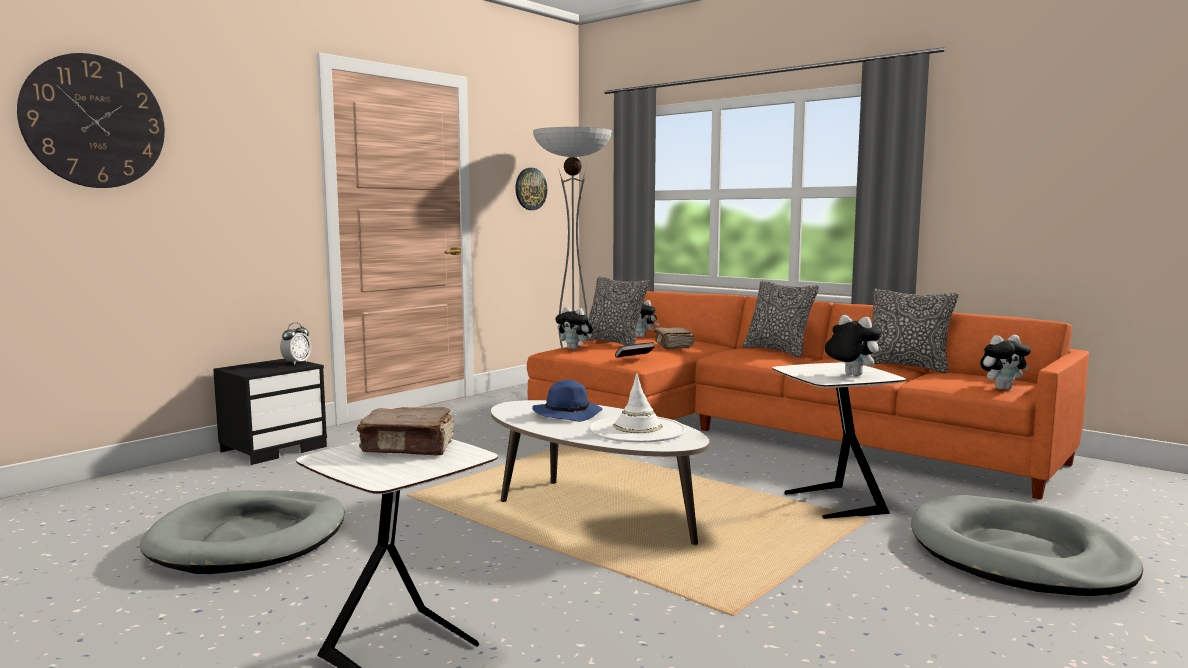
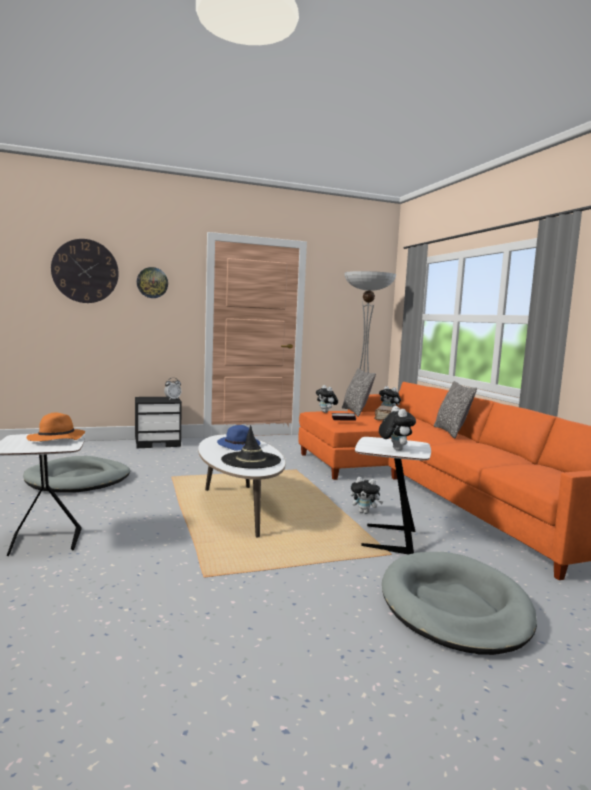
camera: 30 degrees right, 0 degrees up
(409, 448) = (56, 439): brown book -> orange hat
(530, 189) = (351, 310): wall clock -> wall clock (152, 282)
(637, 430) = (251, 460): white hat -> black hat
(906, 366) = (521, 457): pillow -> none
(1002, 388) = (553, 484): plush toy -> plush toy (365, 512)

